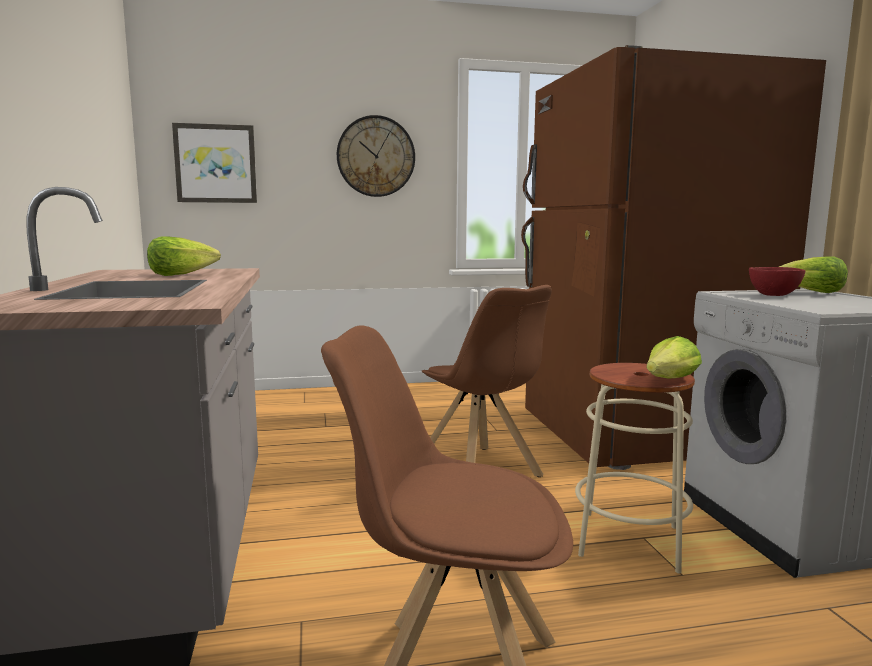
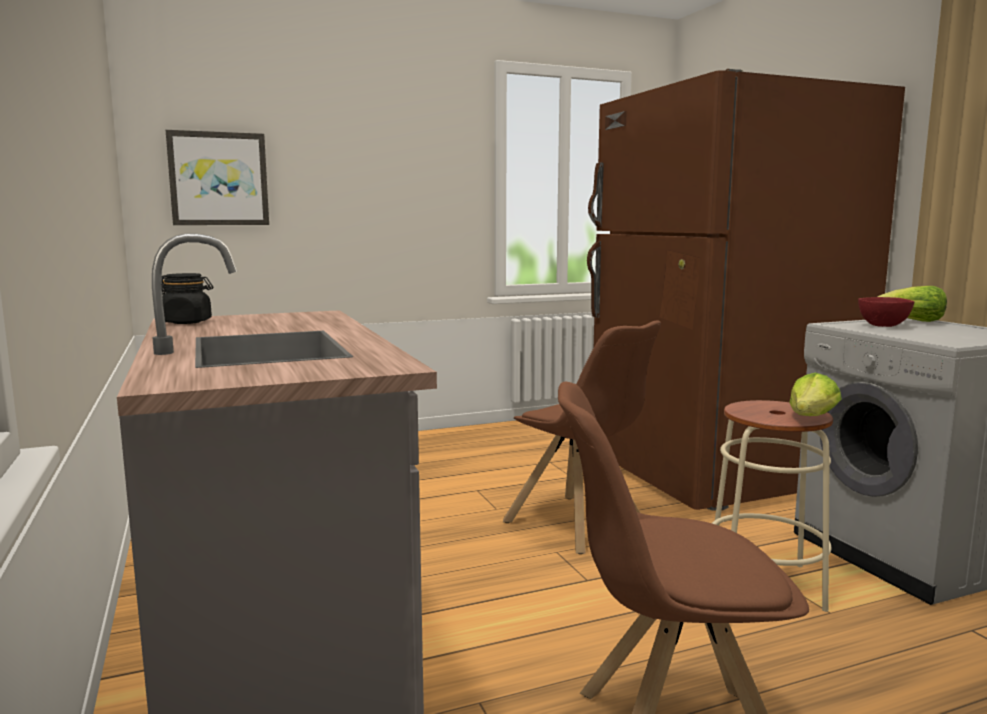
camera: 10 degrees left, 0 degrees up
(115, 272) = (187, 322): none -> black jar
(181, 275) = (276, 324): lettuce -> none
(376, 156) = (405, 170): wall clock -> none

